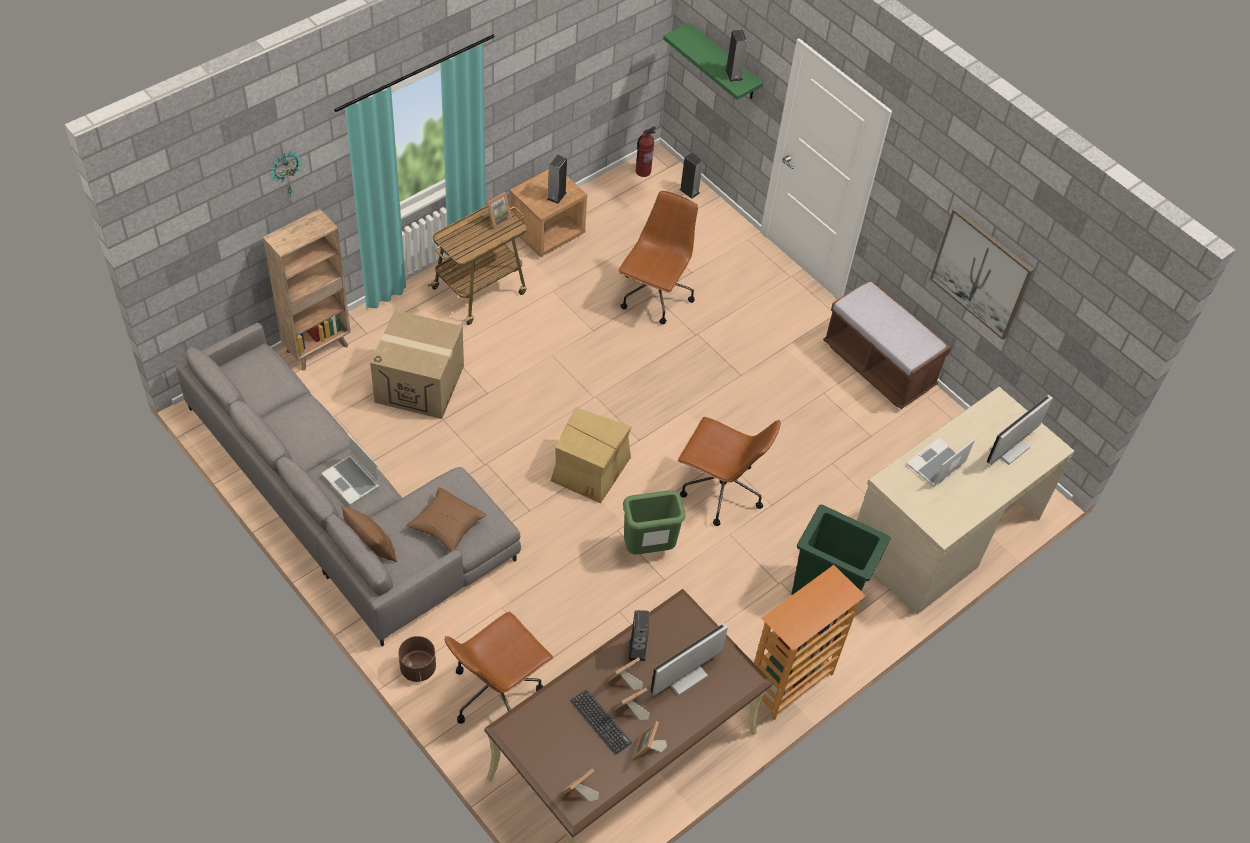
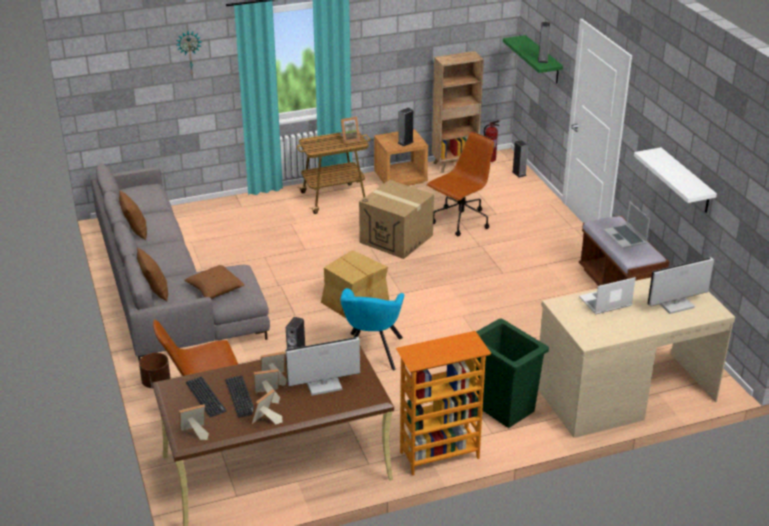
camera: 25 degrees right, 20 degrees down
(287, 446) = (135, 231): none -> brown pillow
(318, 348) = (204, 208): brown bookcase -> brown bookcase (455, 165)
(352, 480) = (166, 254): laptop -> laptop (625, 237)
(420, 384) = (260, 237): cardboard box -> cardboard box (396, 239)
(562, 734) = (205, 397): none -> keyboard
(648, 549) = (371, 353): green trash can -> turquoise armchair
(720, 491) = (448, 332): brown office chair -> none
(981, 273) = (686, 181): picture -> white shelf

